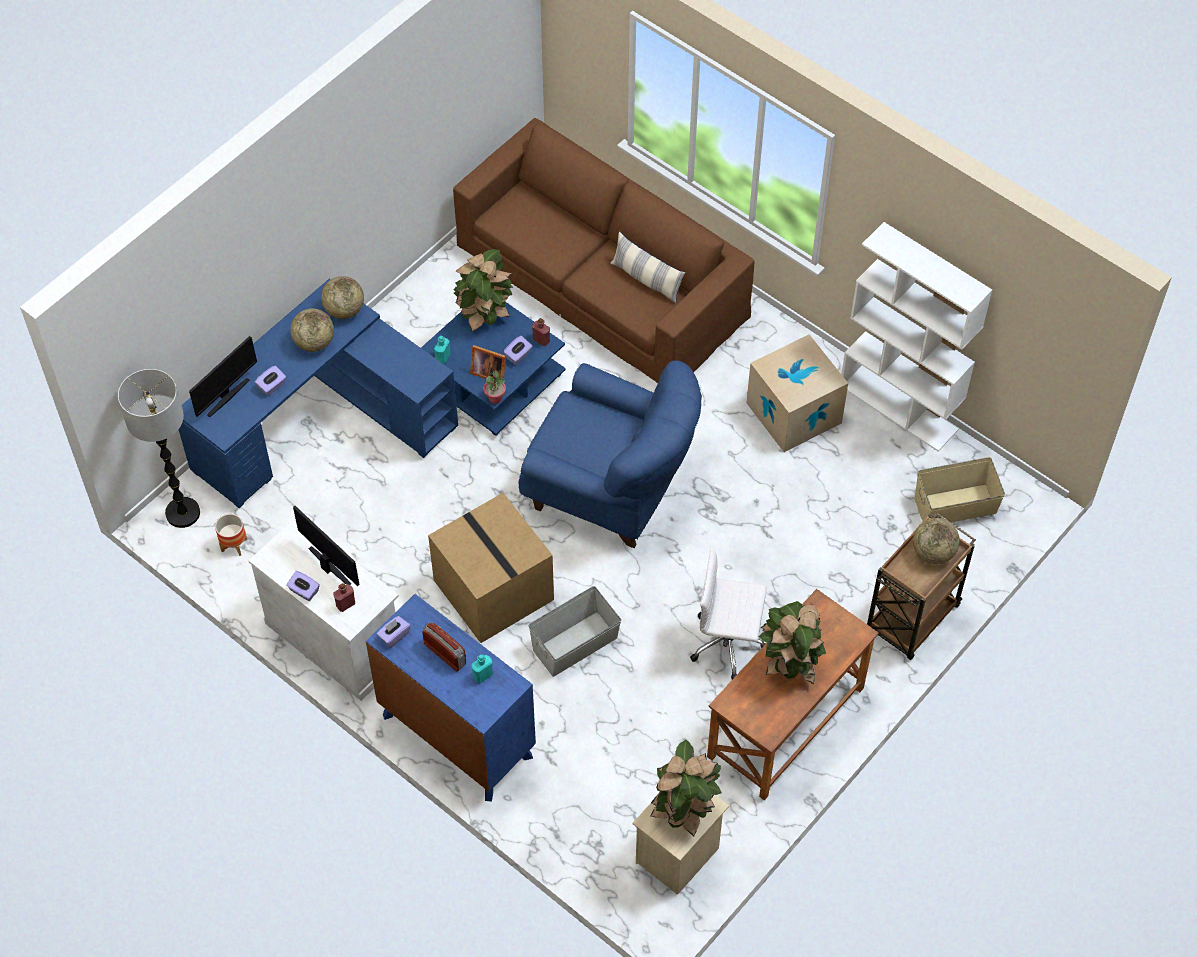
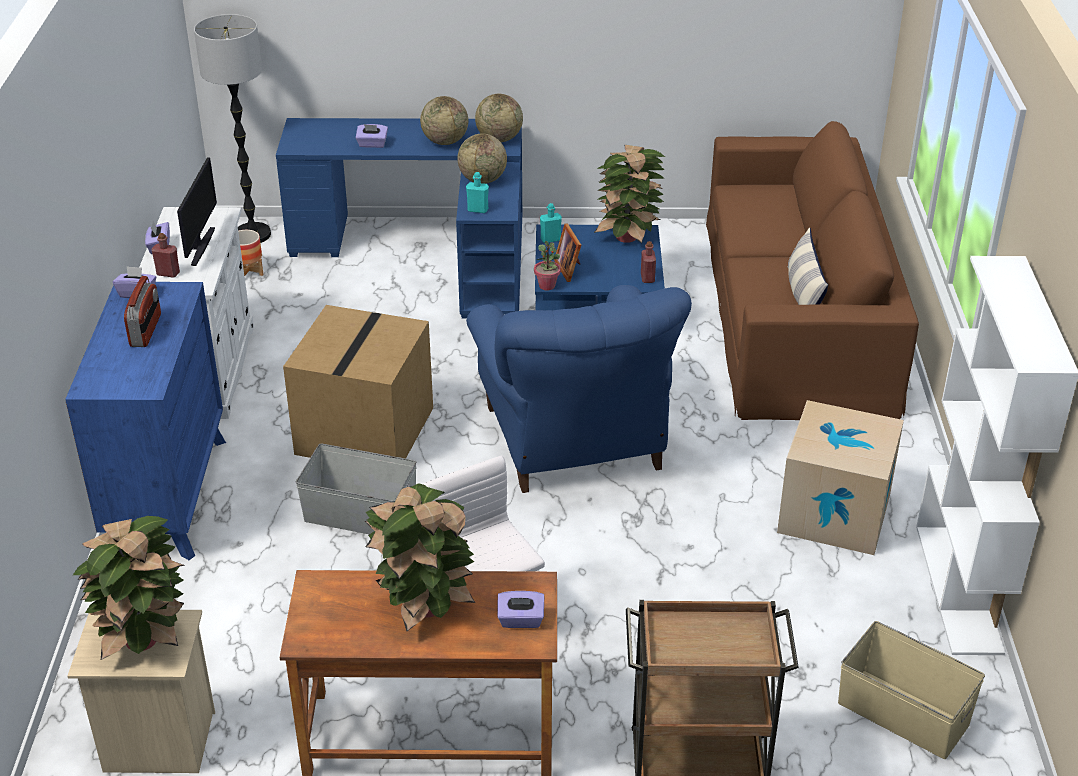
camera: 50 degrees right, 20 degrees down
(227, 396) = (334, 131): monitor -> none
(482, 675) = (141, 364): turquoise bottle -> turquoise bottle (477, 210)
(518, 355) = (611, 275): purple tissue box -> purple tissue box (520, 620)
(933, 552) = (730, 641): globe -> globe (482, 180)

